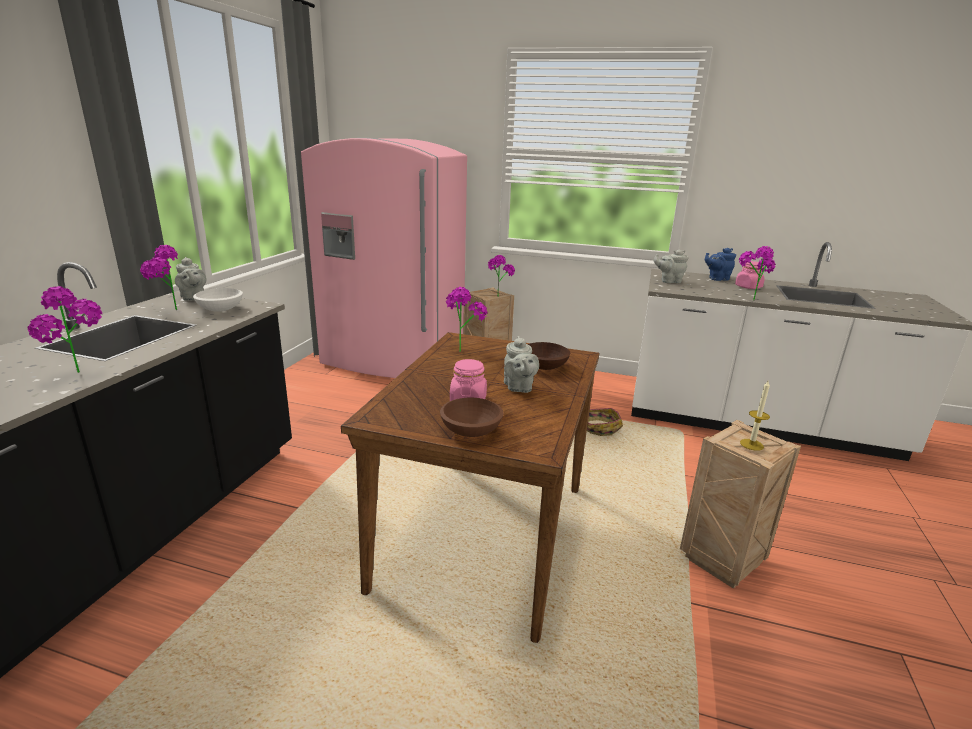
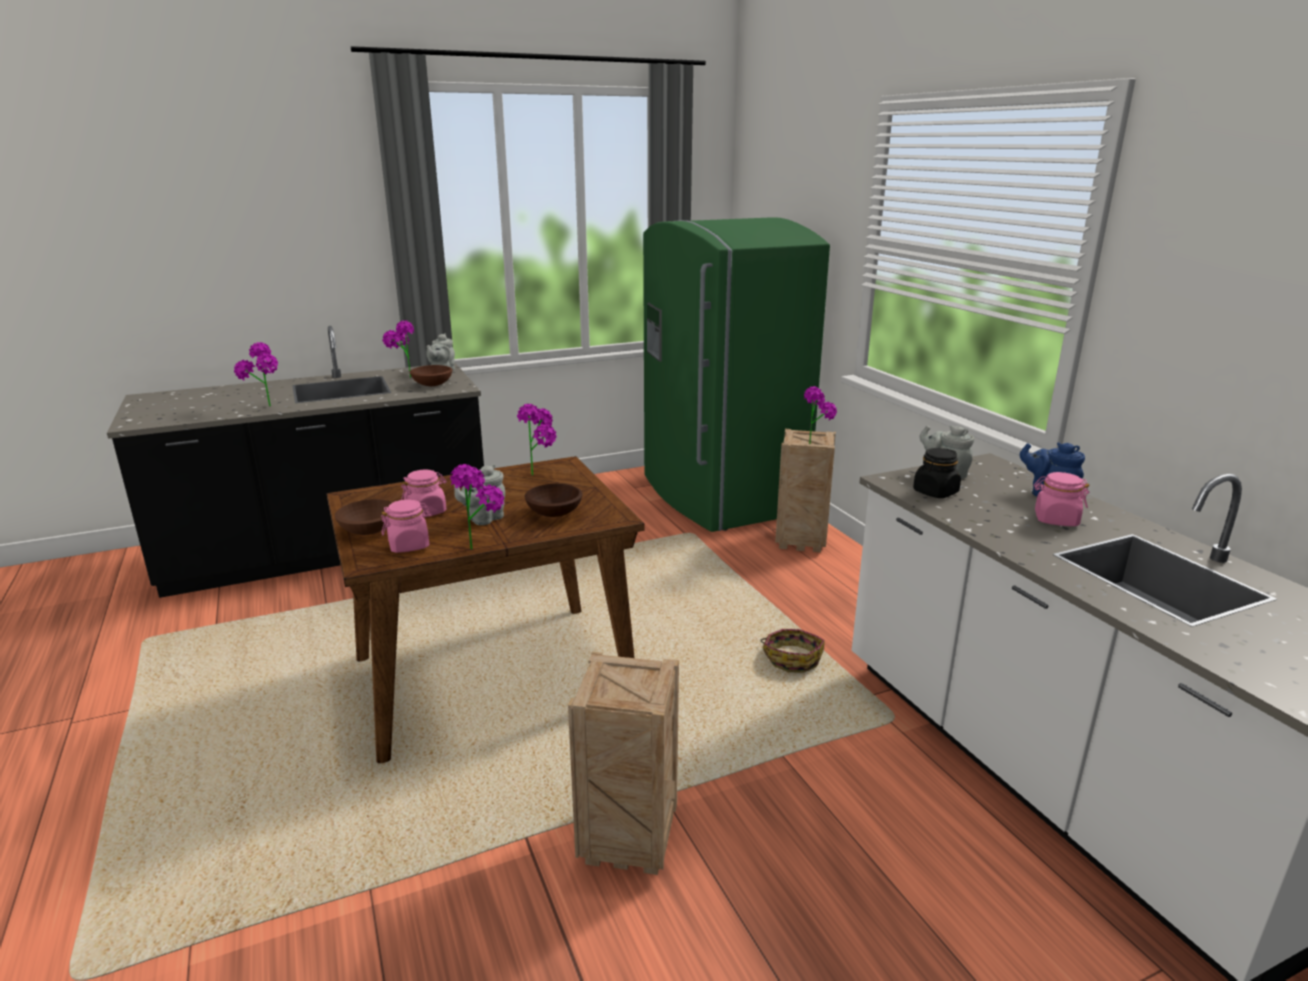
camera: 50 degrees right, 0 degrees up
(219, 309) = (432, 384): white bowl -> brown bowl
(393, 360) = (718, 496): pink fridge -> green fridge
(530, 425) = (409, 545): none -> pink jar
(690, 289) = (935, 492): none -> black jar
(749, 298) = (982, 531): potted plant -> potted plant (480, 545)
(751, 444) = (617, 682): candle -> none

